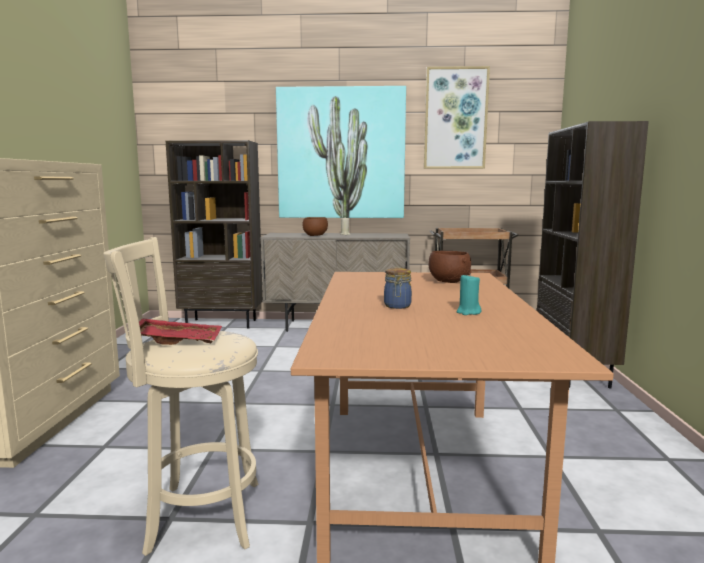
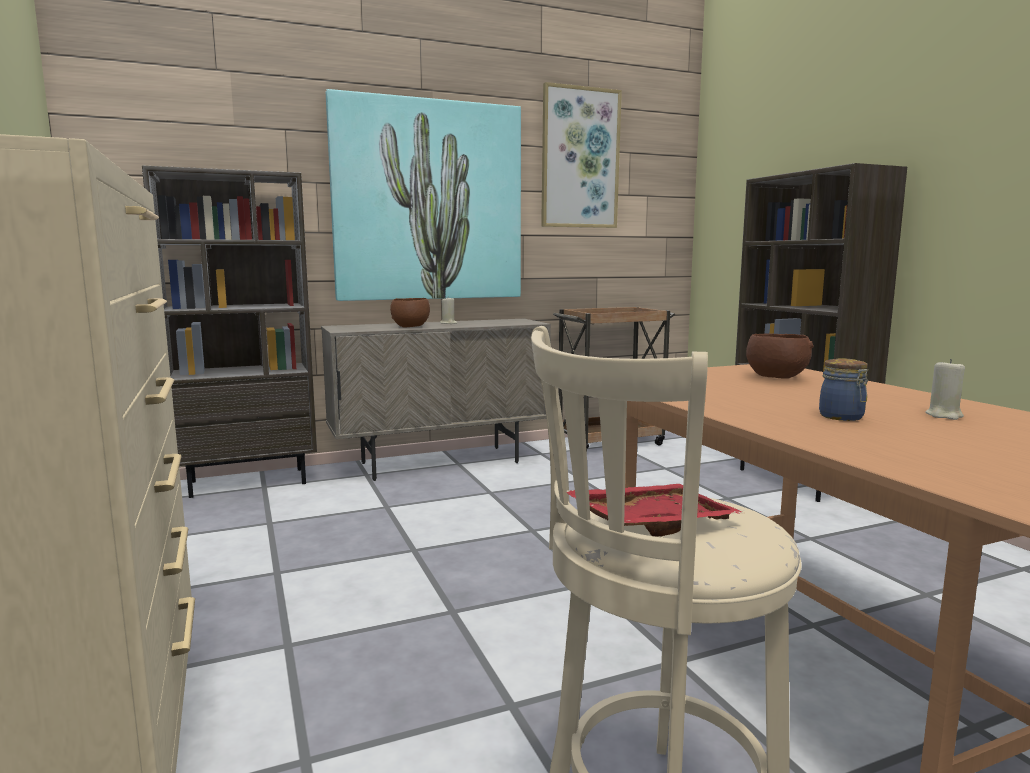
camera: 25 degrees left, 0 degrees up
(468, 312) = (944, 415): turquoise candle -> beige candle

